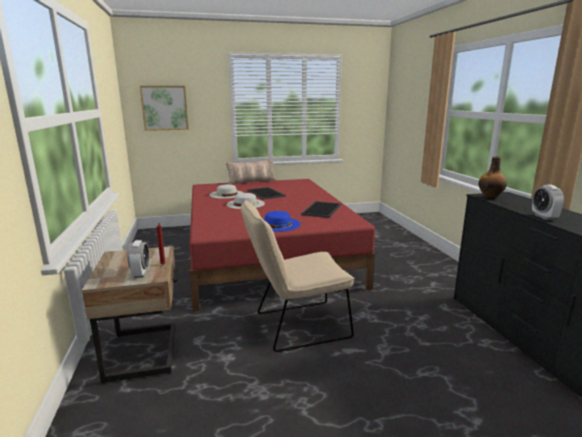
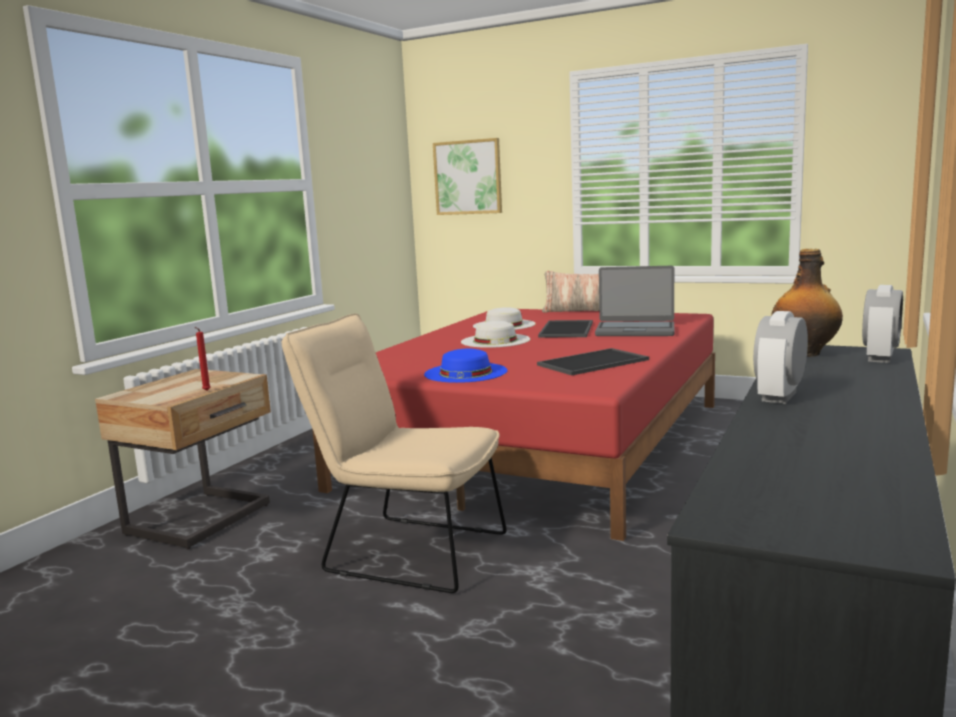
camera: 40 degrees right, 5 degrees down
(140, 273) = (168, 395): alarm clock -> alarm clock (880, 358)
(299, 190) = (635, 330): none -> laptop

